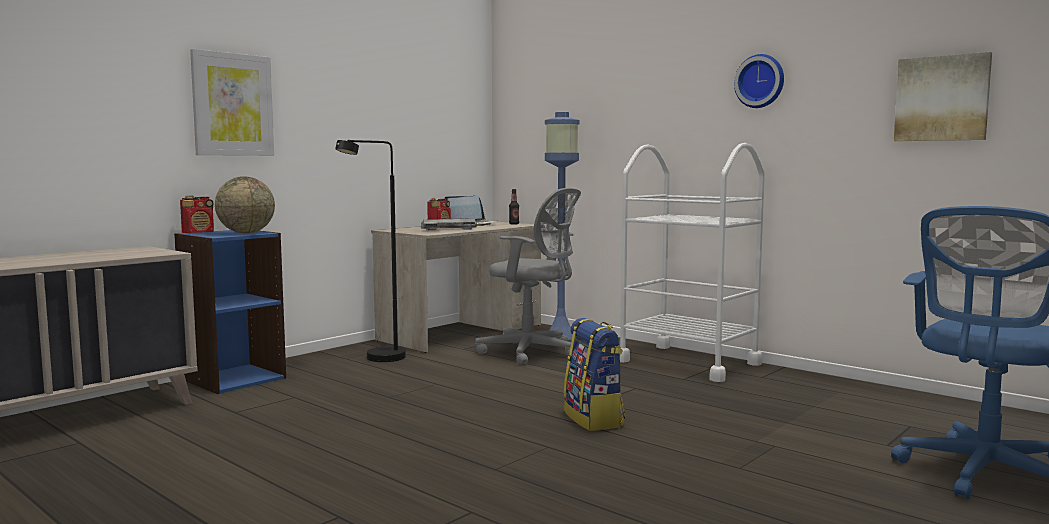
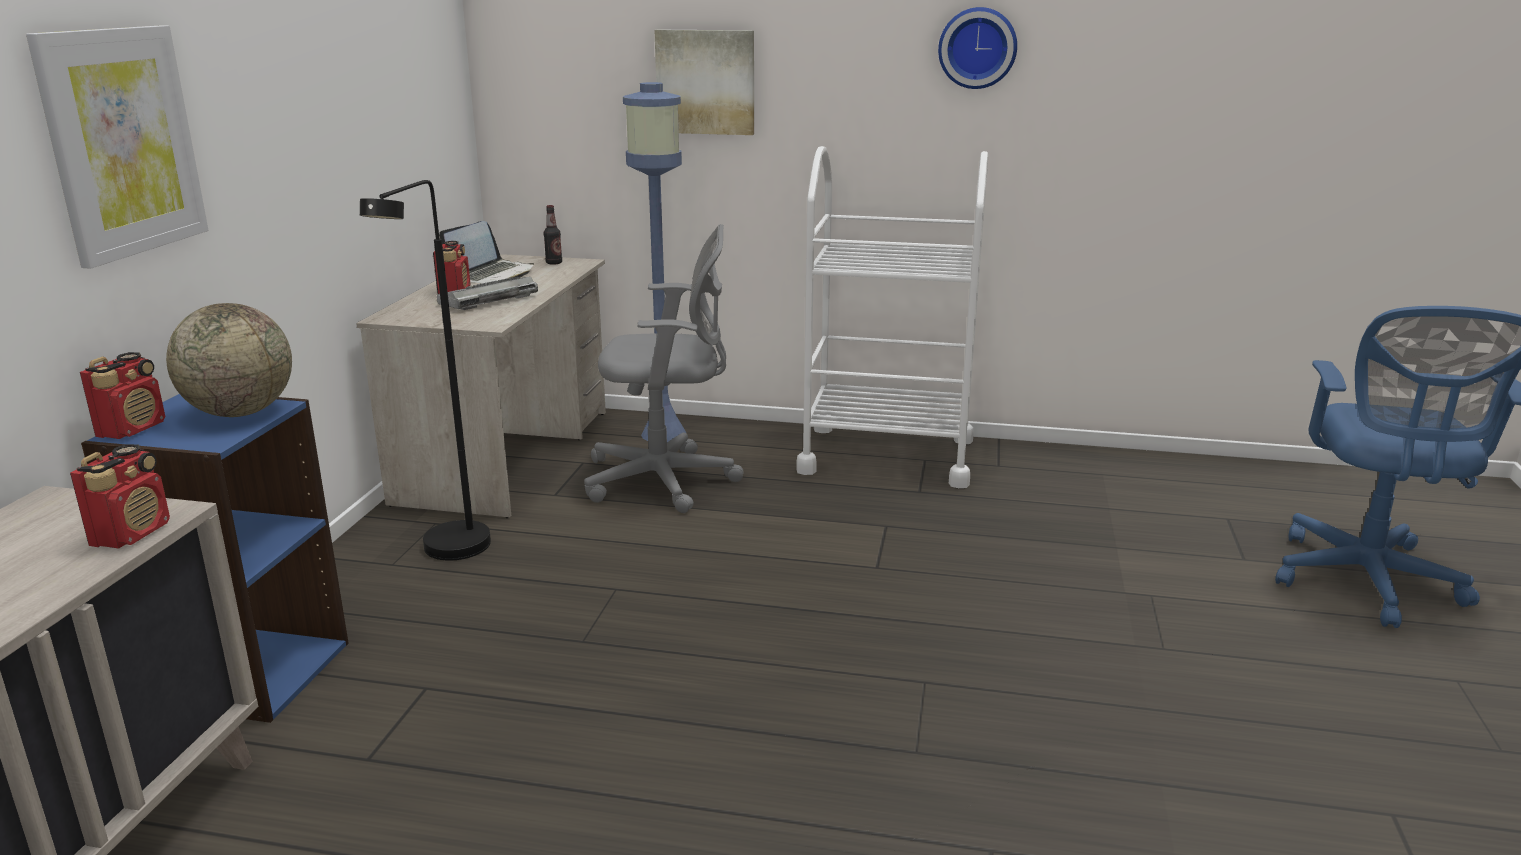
camera: 30 degrees left, 15 degrees up
(145, 254) = (132, 533): none -> radio
(594, 419) = (913, 606): backpack -> none
(942, 98) = (1230, 92): picture -> picture (706, 82)

